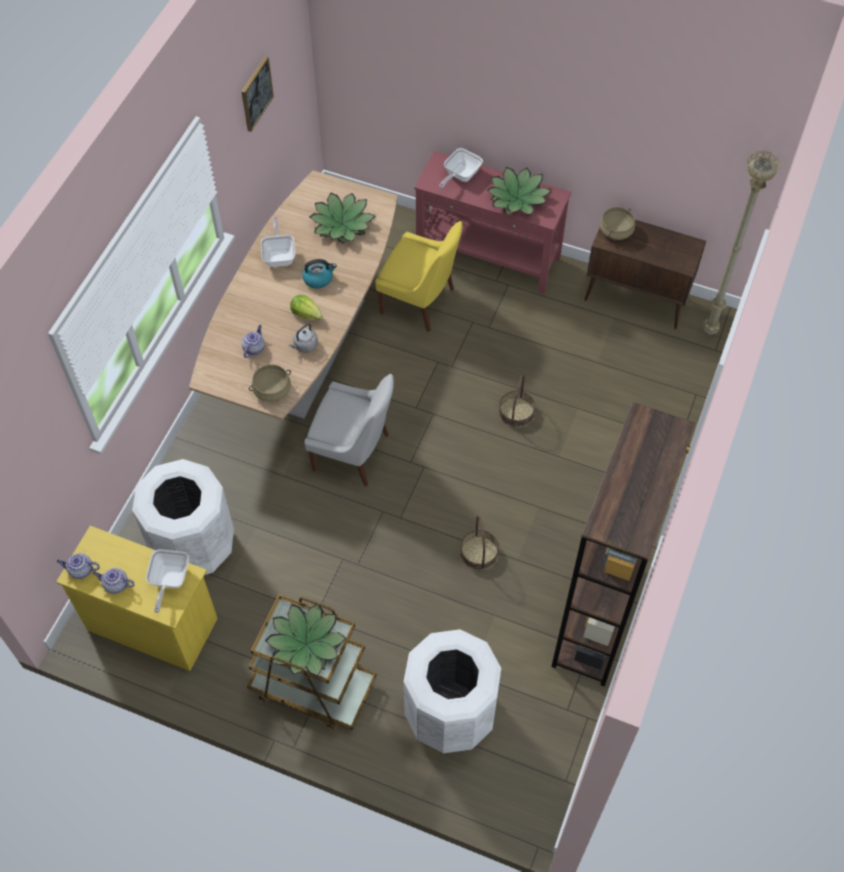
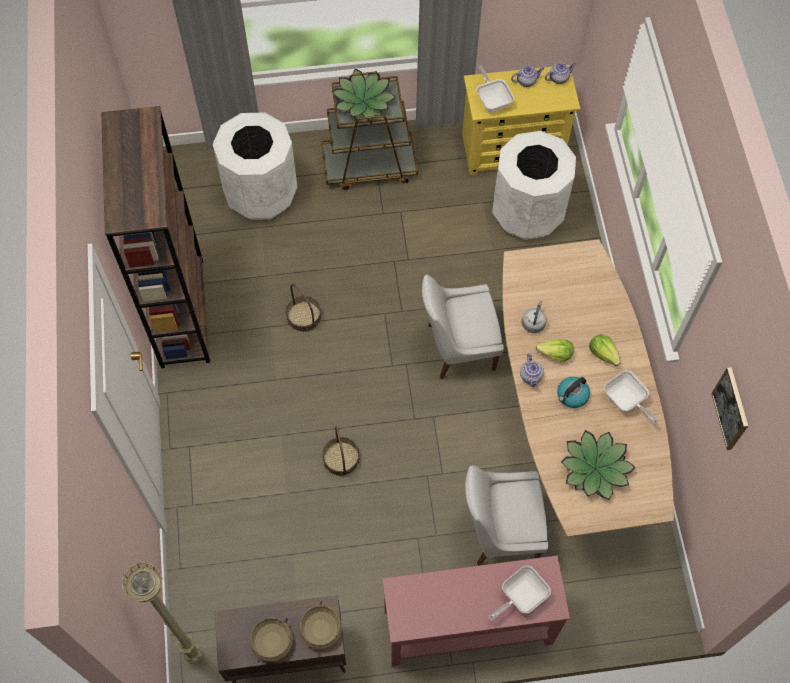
camera: 150 degrees right, 5 degrees up
(254, 348) = (574, 299): teapot -> teapot (531, 376)
(266, 296) = (603, 353): none -> lettuce
(272, 389) = (530, 270): beige cooking pot -> beige cooking pot (272, 642)
(420, 302) = (499, 530): yellow chair -> white chair
(460, 176) = (520, 597): frying pan -> frying pan turned 135 degrees counterclockwise
(518, 198) = (441, 600): potted plant -> none

